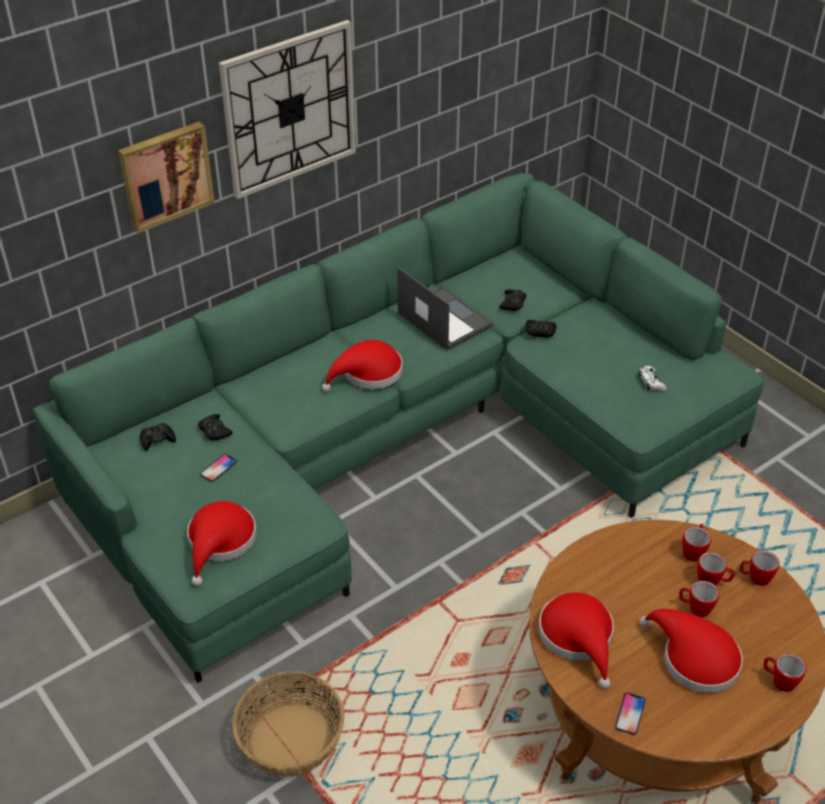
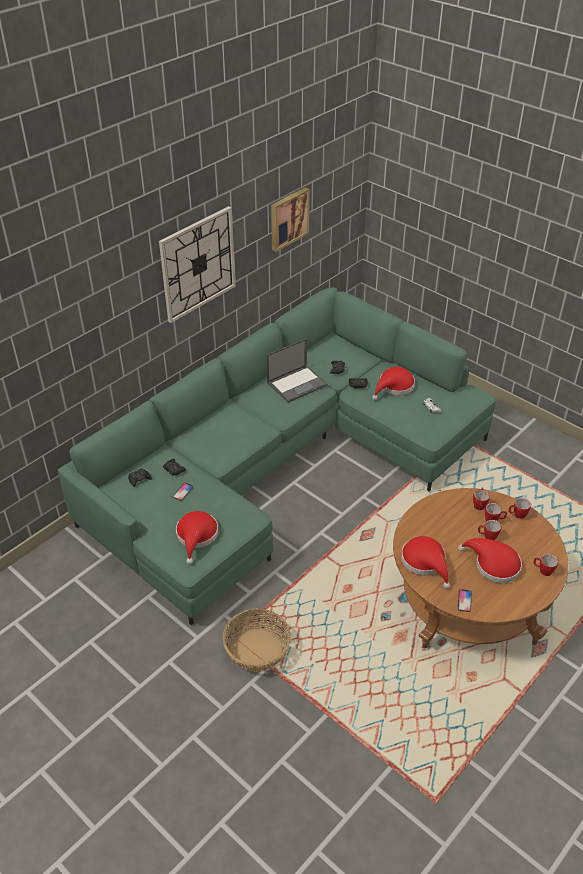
camera: 10 degrees left, 0 degrees up
(165, 175) = (130, 313): picture -> picture (288, 218)
(368, 374) = (259, 423): red hat -> red hat (394, 387)
(443, 319) = (297, 383): laptop -> laptop turned 105 degrees clockwise

